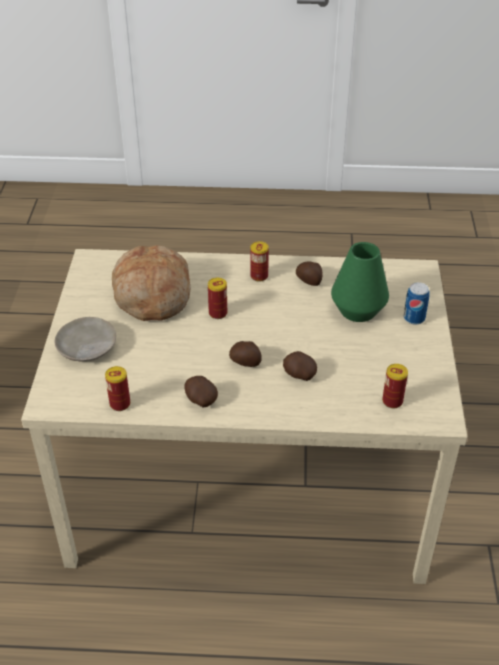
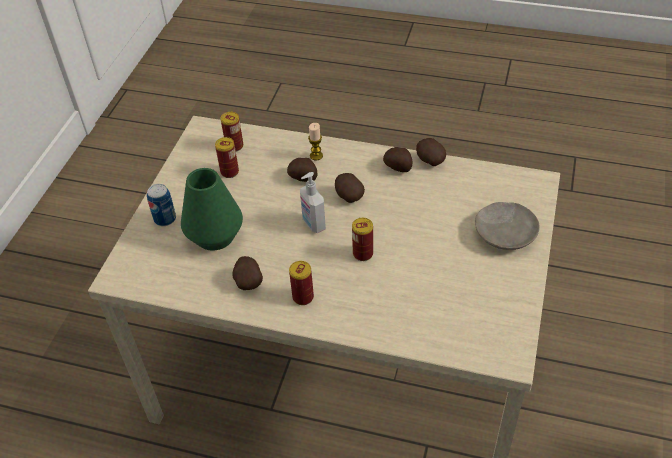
camera: 165 degrees left, 5 degrees up
(120, 404) = (471, 173): can -> can (229, 172)
(151, 295) = (433, 288): bread -> none
(167, 413) = (429, 160): none -> potato
(272, 332) = (313, 224): none -> soap dispenser
(295, 401) = (316, 156): none -> candle

